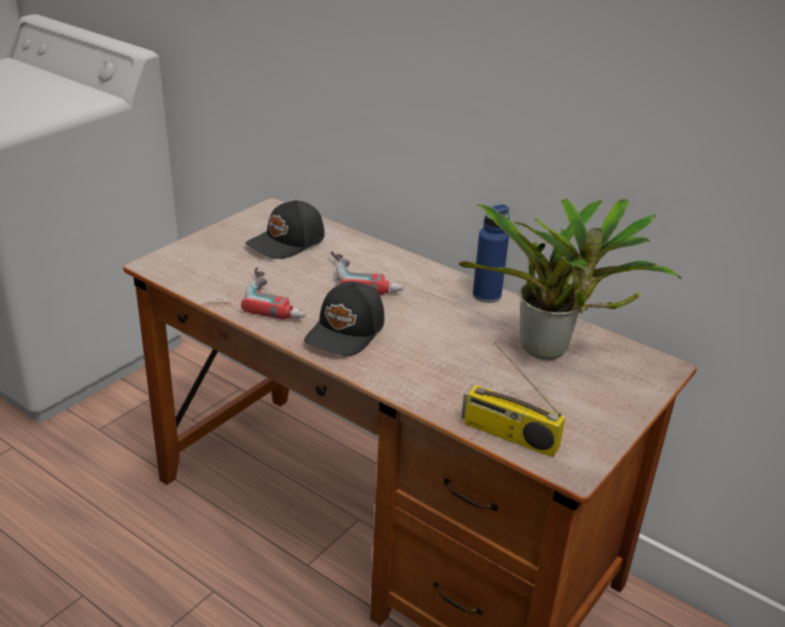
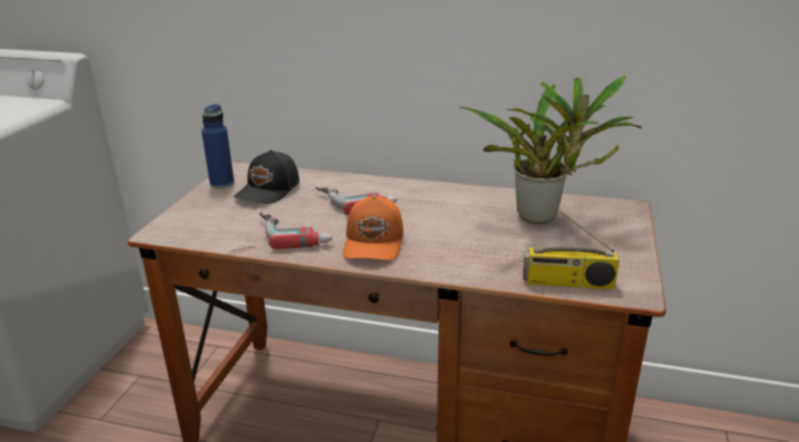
camera: 20 degrees left, 5 degrees down
(347, 332) = (375, 243): black cap -> orange cap
(486, 295) = (461, 191): blue bottle -> blue bottle (222, 183)

